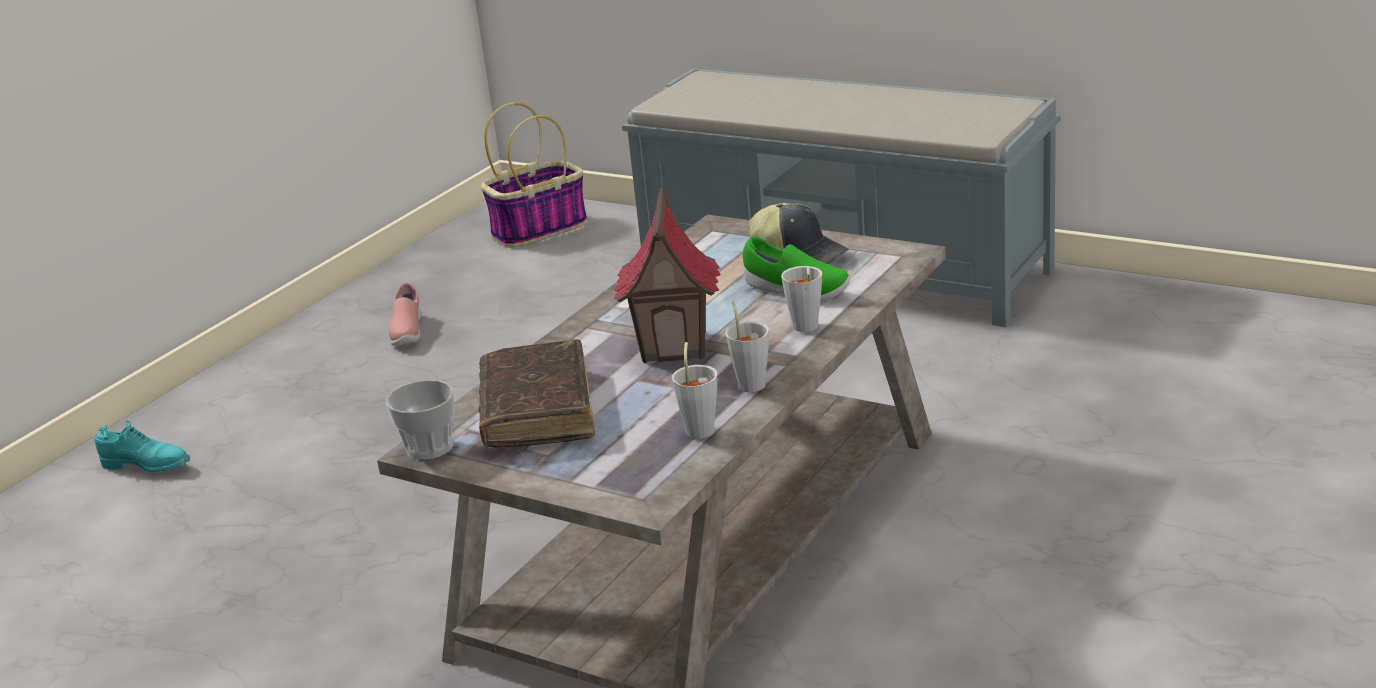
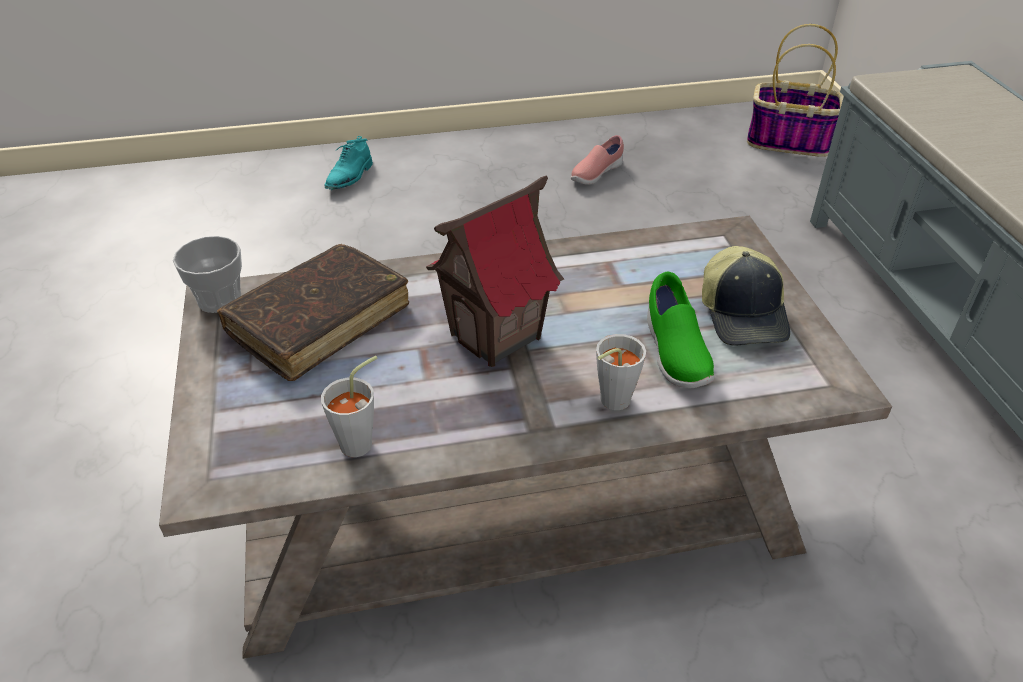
camera: 45 degrees right, 15 degrees up
(147, 466) = (350, 177): turquoise shoe -> turquoise shoe turned 45 degrees clockwise
(750, 382) = (474, 425): grey cup -> none

